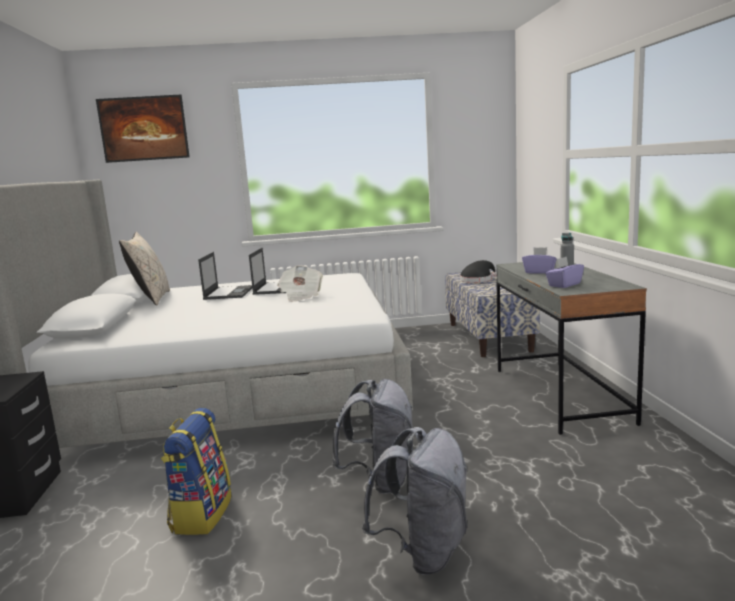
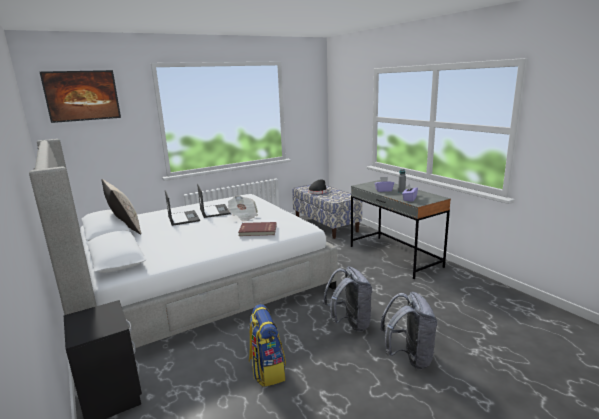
camera: 25 degrees left, 5 degrees up
(290, 313) = (258, 231): none -> red book

